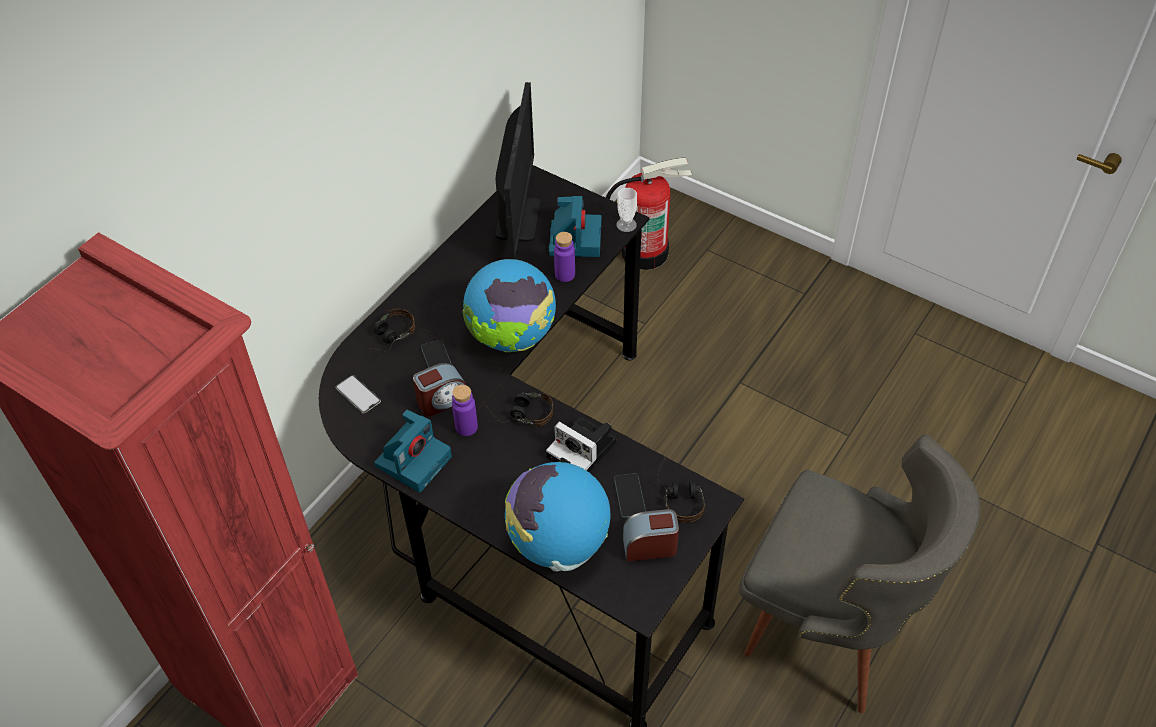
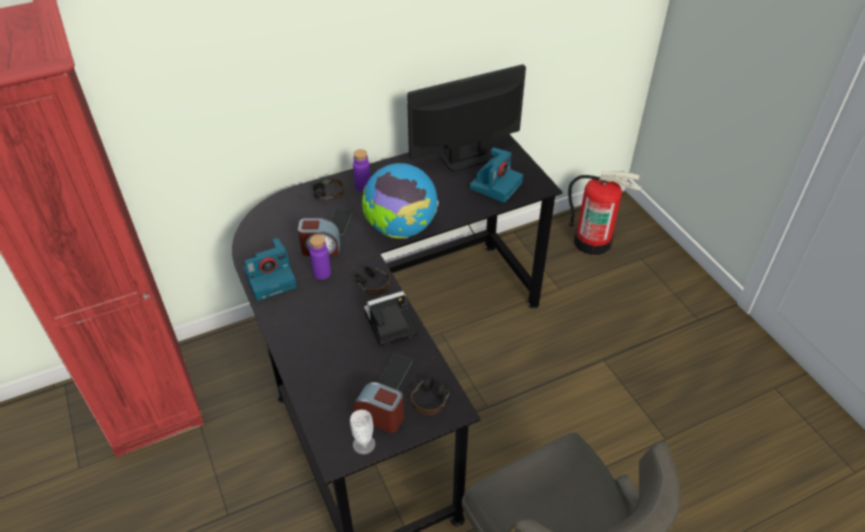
camera: 30 degrees right, 5 degrees down
(358, 394) = (272, 222): phone -> none
(518, 219) = (466, 157): monitor -> monitor turned 150 degrees counterclockwise
(558, 542) = (318, 380): globe -> none
(565, 274) = (470, 204): purple bottle -> purple bottle (363, 186)
(584, 450) = (388, 325): camera -> camera turned 90 degrees clockwise
(626, 225) = (541, 190): cup -> cup (364, 444)

